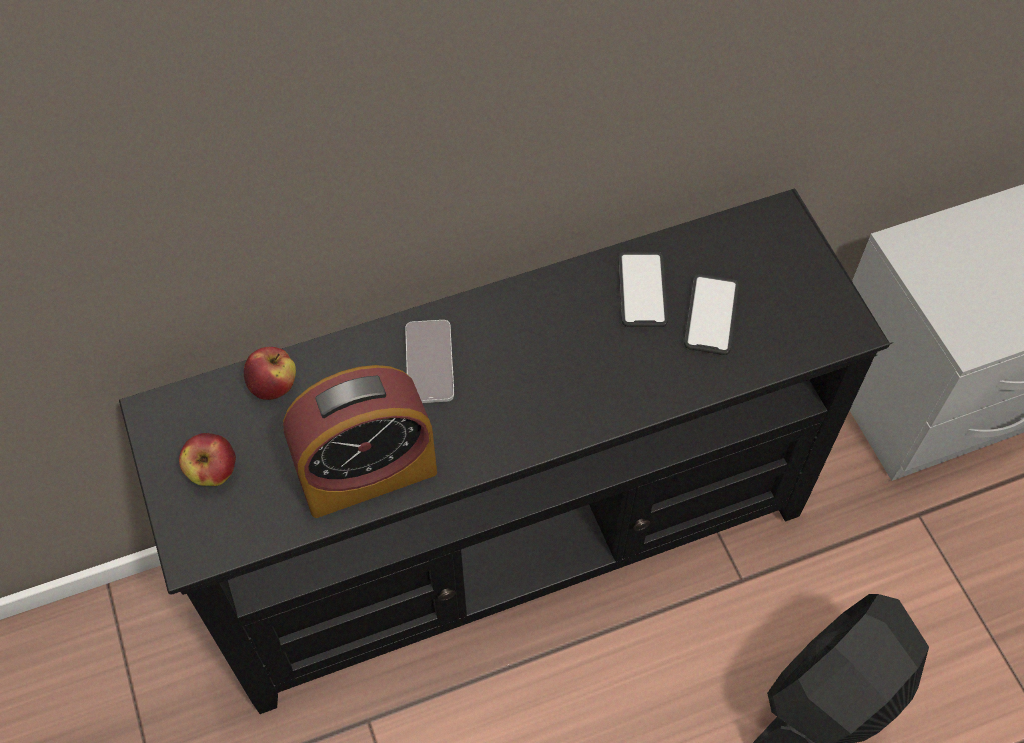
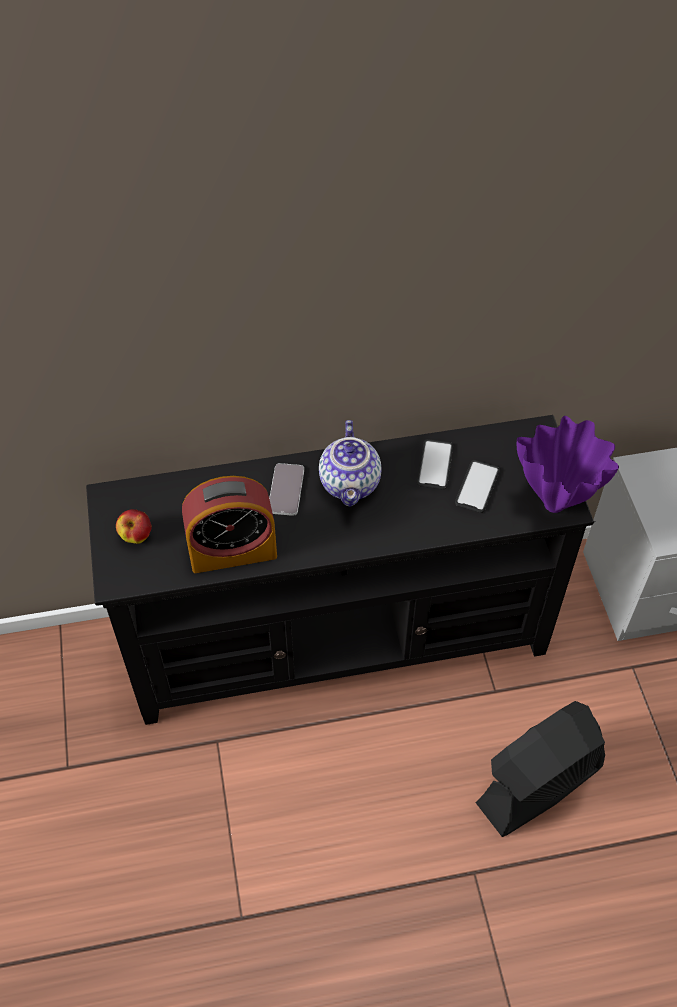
camera: 10 degrees right, 5 degrees down
(274, 386) = (184, 490): apple -> none
(525, 338) = (351, 484): none -> teapot
(831, 326) = (556, 505): none -> purple vase

